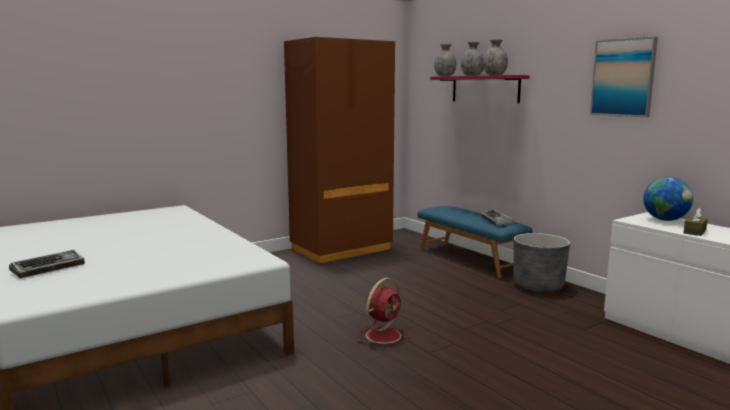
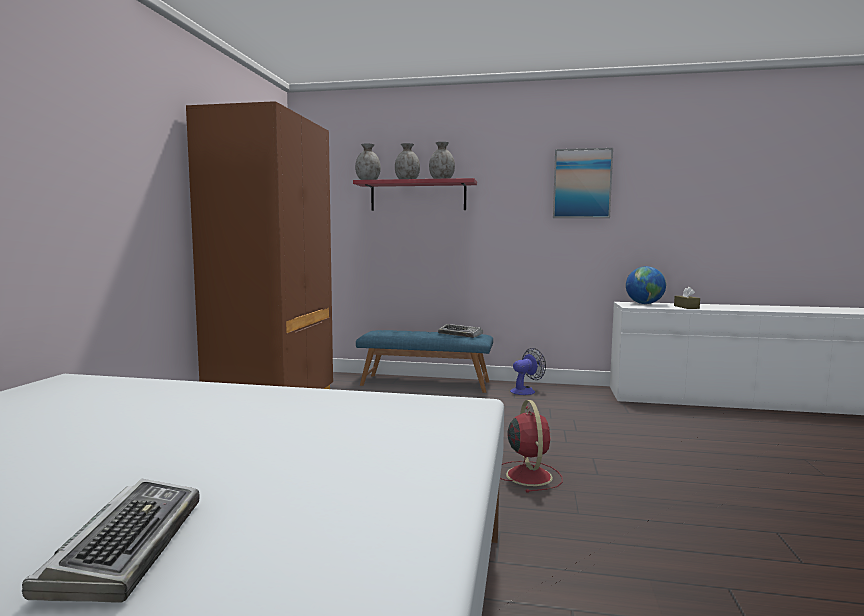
camera: 45 degrees left, 5 degrees down
(538, 286) = (526, 391): grey planter -> fan

